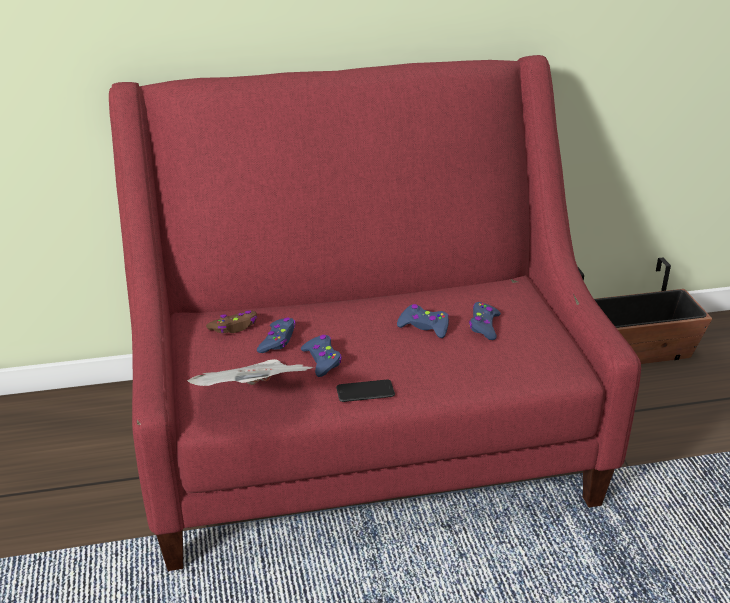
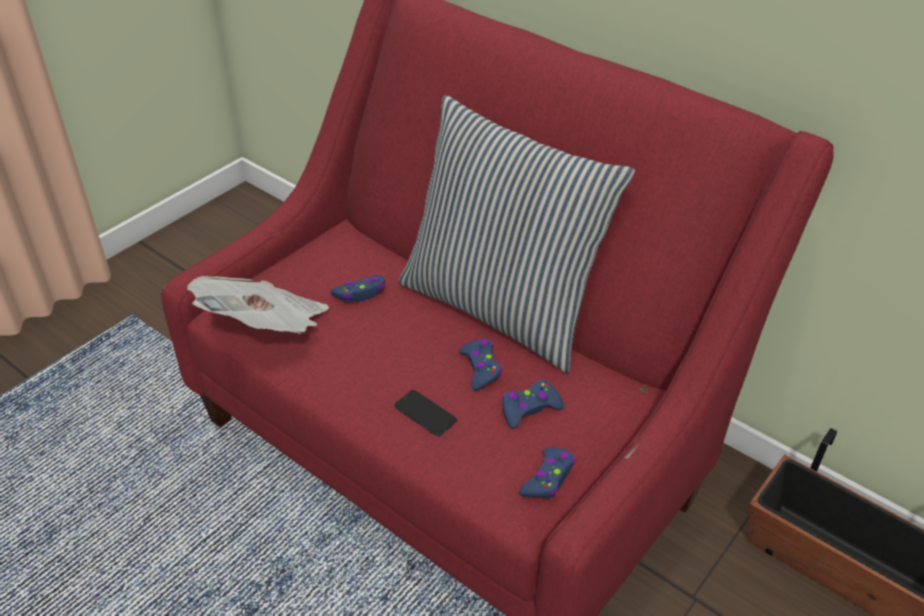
camera: 50 degrees right, 10 degrees up
(234, 327) = (354, 259): brown game controller -> none
(322, 360) = (358, 335): blue game controller -> blue game controller (548, 479)
(365, 392) = (339, 386): phone -> phone (425, 413)
(375, 293) = (501, 307): none -> pillow

